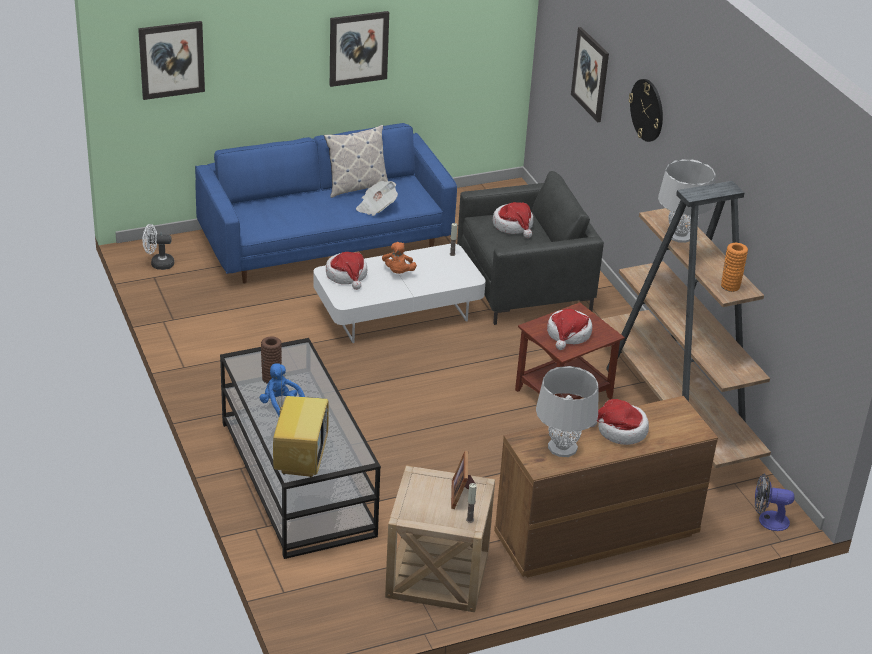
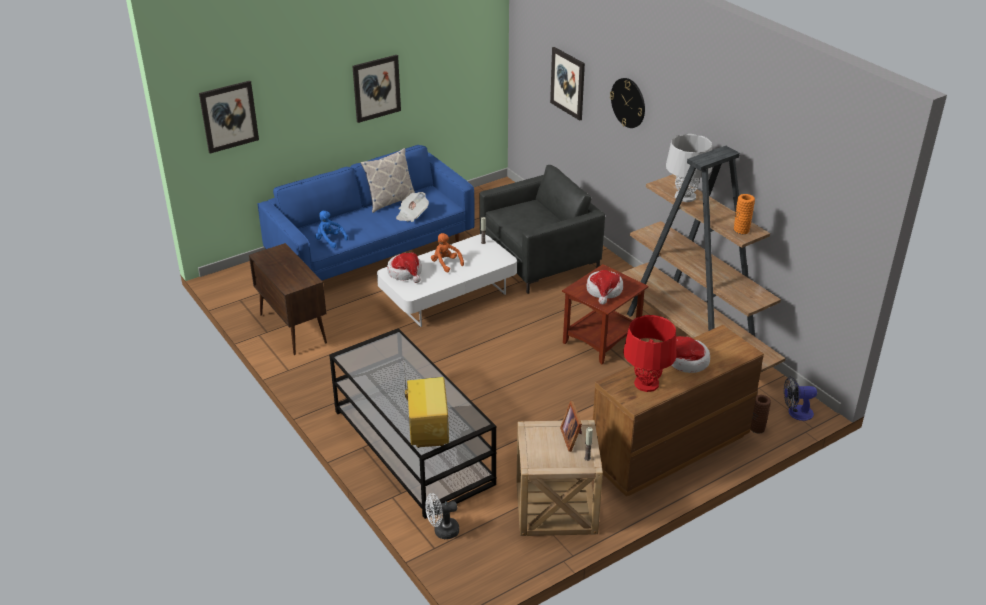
camera: 10 degrees left, 0 degrees up
(158, 264) = (240, 288): white fan -> white fan (442, 531)
(203, 320) = (292, 328): none -> brown cabinet
(271, 378) = (379, 367): brown vase -> brown vase (757, 428)
(281, 405) = (395, 389): blue plush toy -> blue plush toy (329, 240)
(398, 272) = (445, 263): orange plush toy -> orange plush toy turned 150 degrees clockwise
(513, 226) = (527, 212): hat -> none
(562, 447) = (646, 384): grey table lamp -> red table lamp

